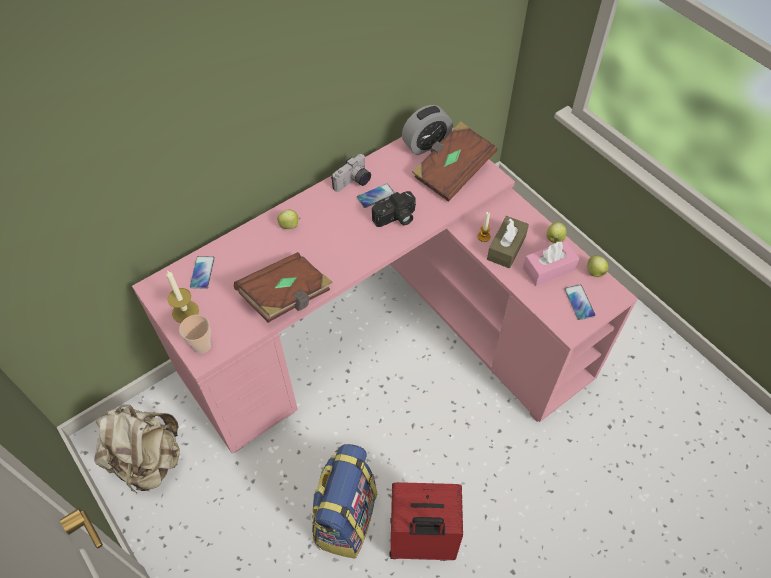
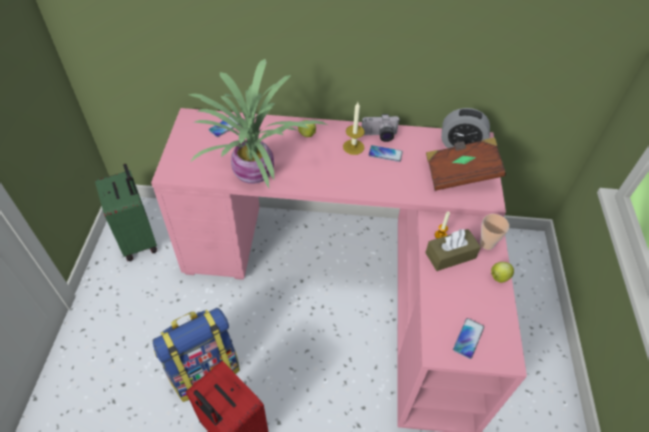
camera: 40 degrees right, 5 degrees down
(148, 460) = (139, 240): beige backpack -> green suitcase
(185, 311) = (190, 141): candle -> candle (353, 147)
(202, 346) = (176, 167): cup -> cup (487, 244)
(287, 296) = (256, 174): brown book -> potted plant
(396, 218) = (383, 177): camera -> none
(548, 269) = (469, 295): pink tissue box -> none
(595, 273) = (508, 327): apple -> none

